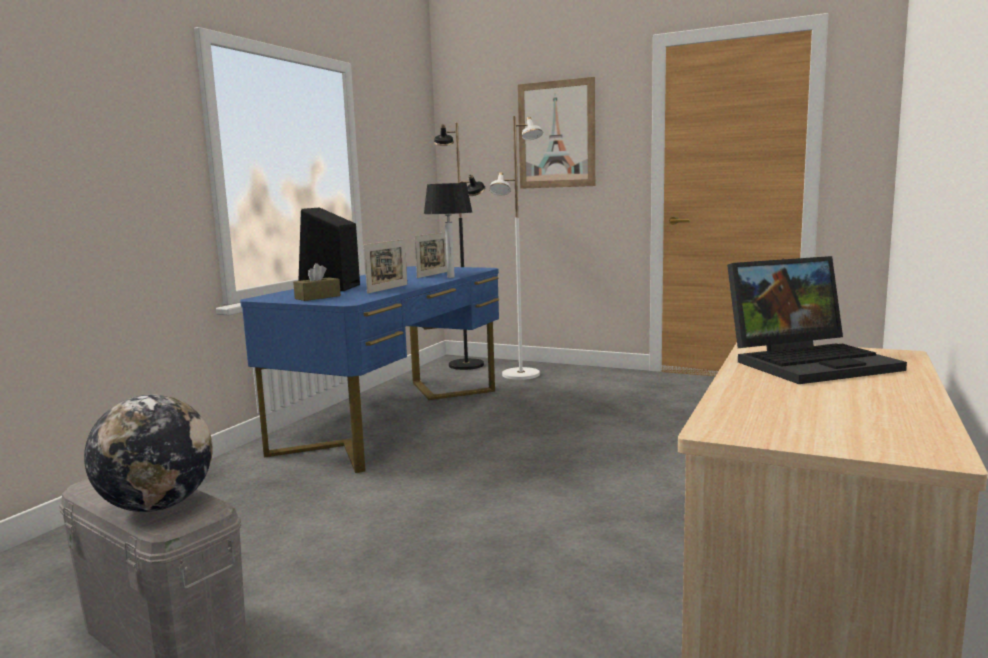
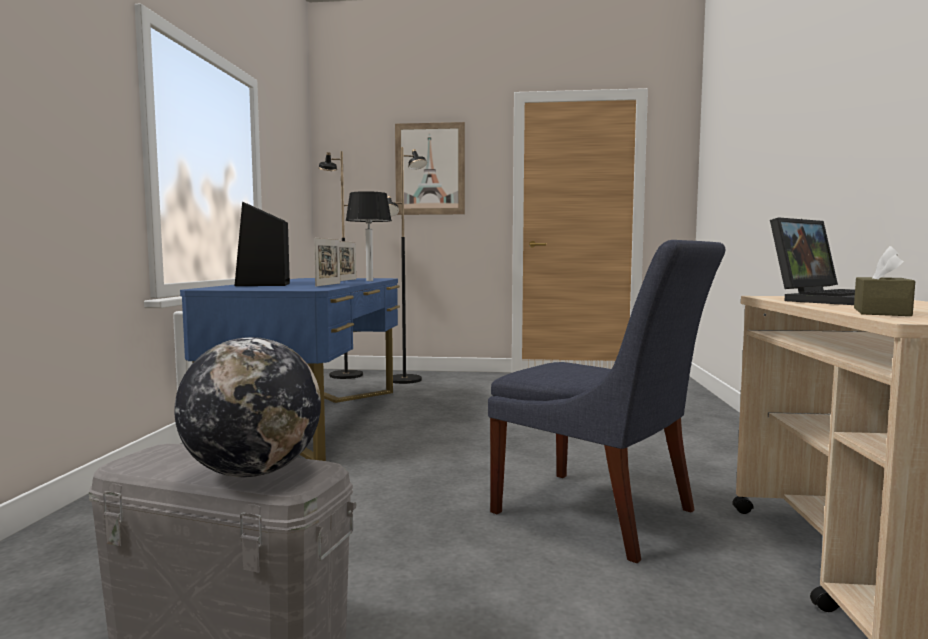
camera: 20 degrees left, 5 degrees down
(317, 297) = (269, 288): brown tissue box -> brown tissue box (881, 312)
(521, 375) = (405, 380): white floor lamp -> black floor lamp
(576, 567) = (601, 514): none -> blue chair

